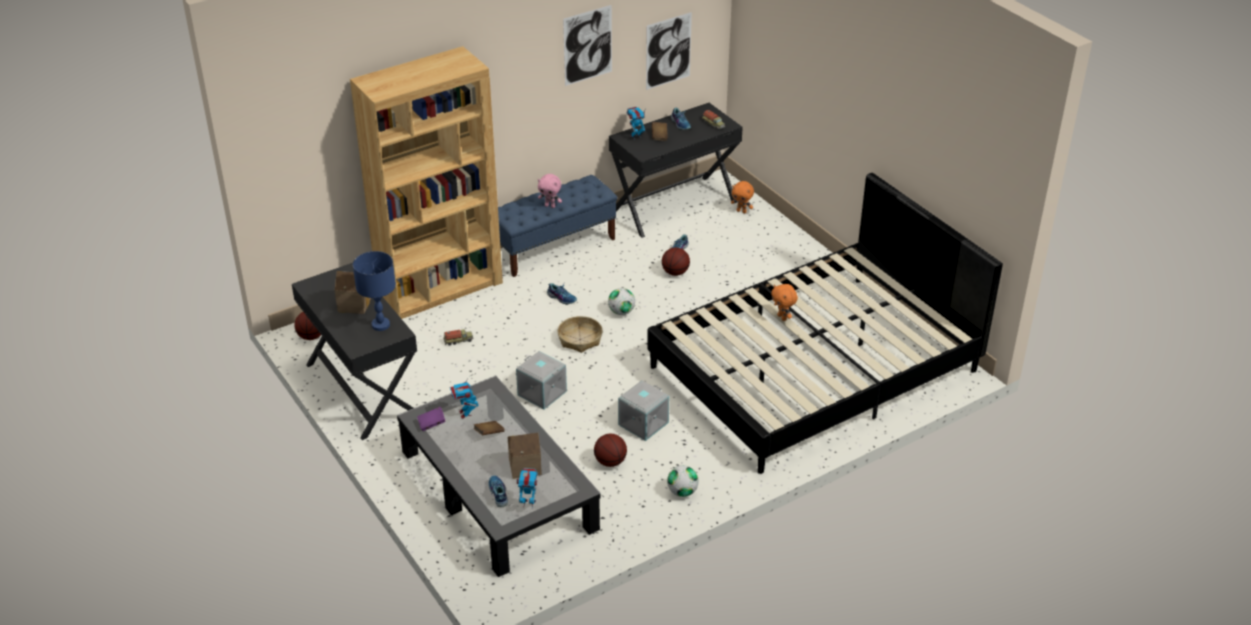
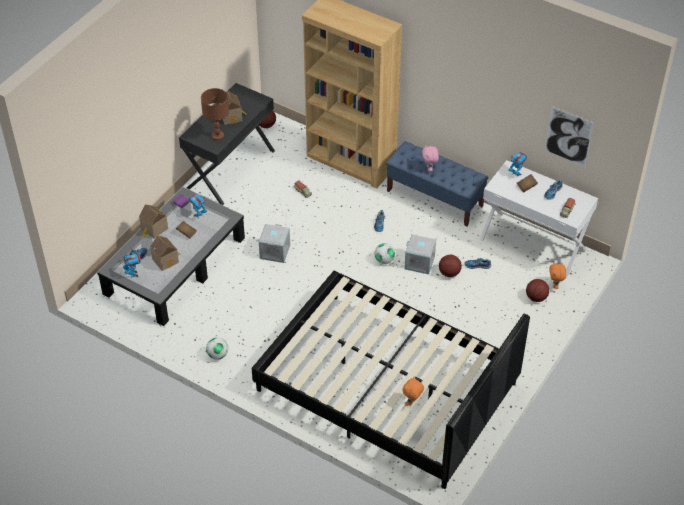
camera: 65 degrees right, 10 degrees up
(381, 325) = (217, 136): blue table lamp -> brown table lamp
(458, 462) = (153, 229): none -> toy house
(579, 339) = (340, 249): basket -> none
(588, 45) = (500, 87): picture -> none
(610, 462) = (227, 309): basketball -> basketball (536, 297)
(643, 423) = (274, 312): grey storage box -> grey storage box (420, 262)
(673, 206) = (533, 244): black desk -> white desk
(782, 317) = (391, 339): orange plush toy -> orange plush toy (412, 402)

